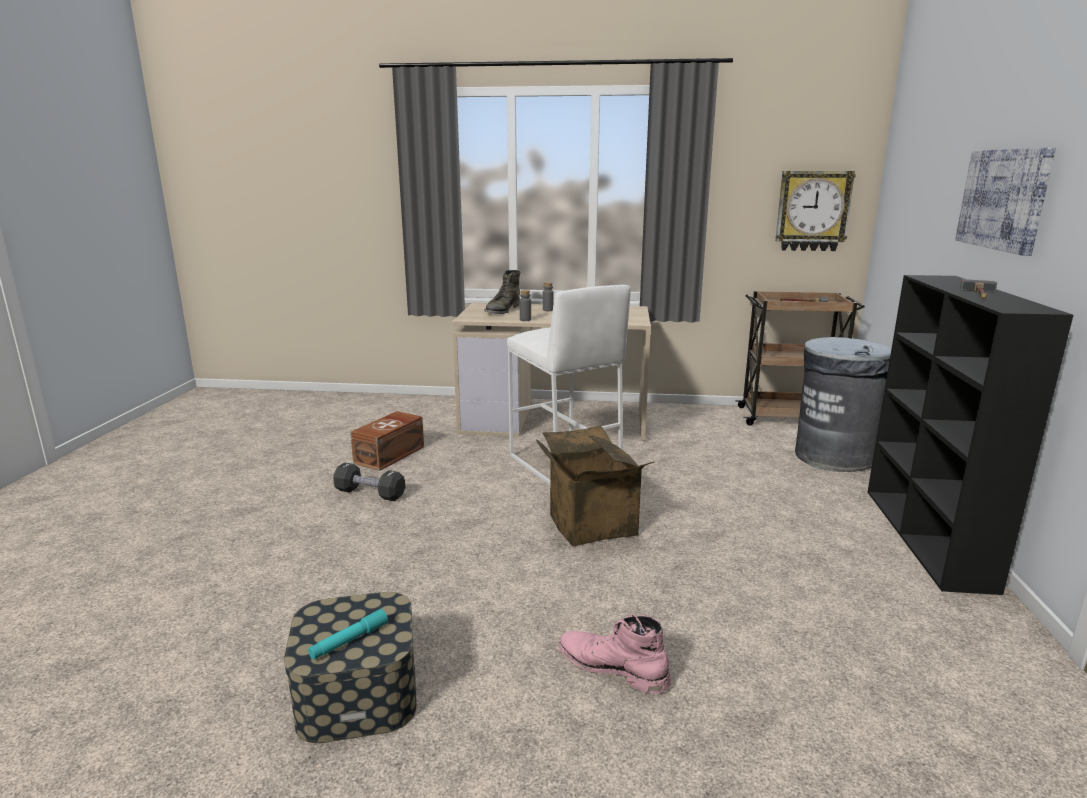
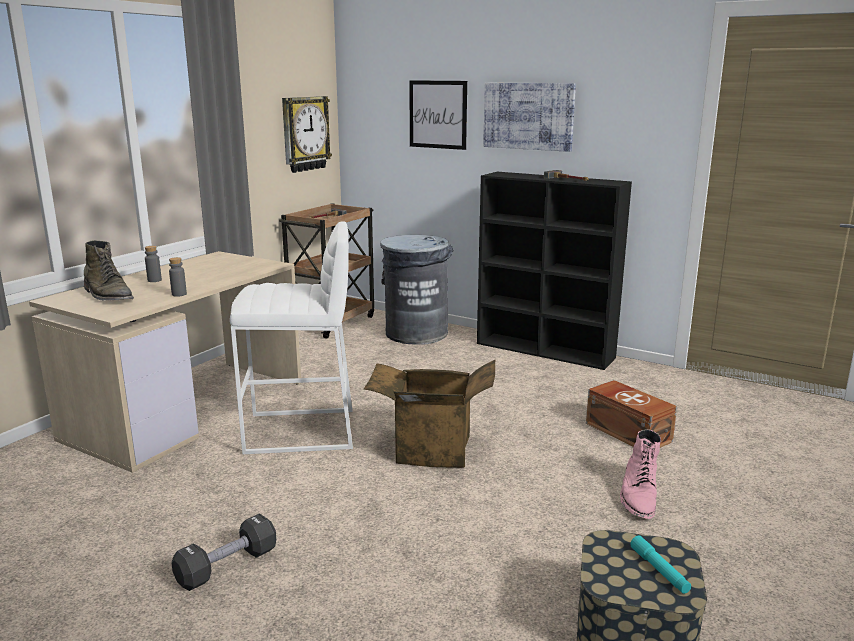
camera: 65 degrees left, 0 degrees up
(391, 455) = (127, 531): brown storage box -> brown storage box (628, 431)
(612, 667) = (638, 496): pink boot -> pink boot turned 45 degrees counterclockwise
(936, 195) = (438, 114): none -> picture

